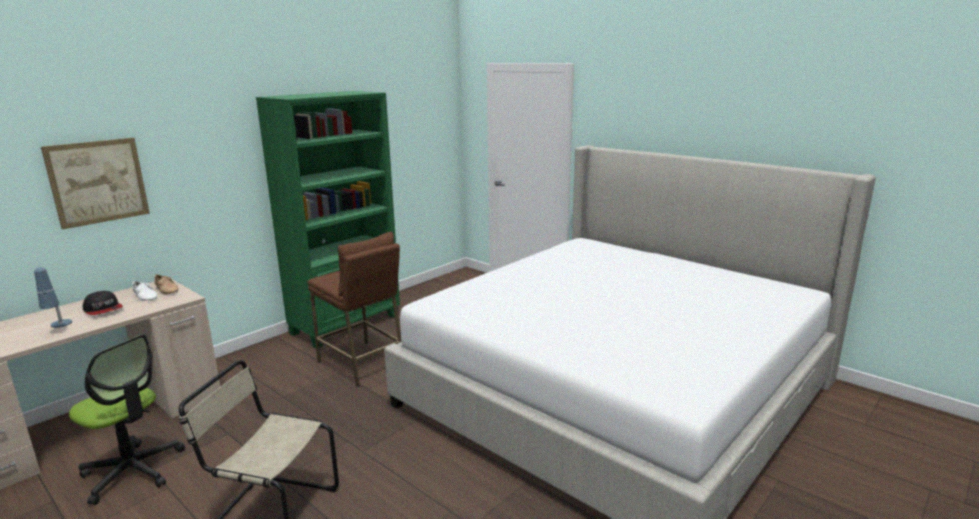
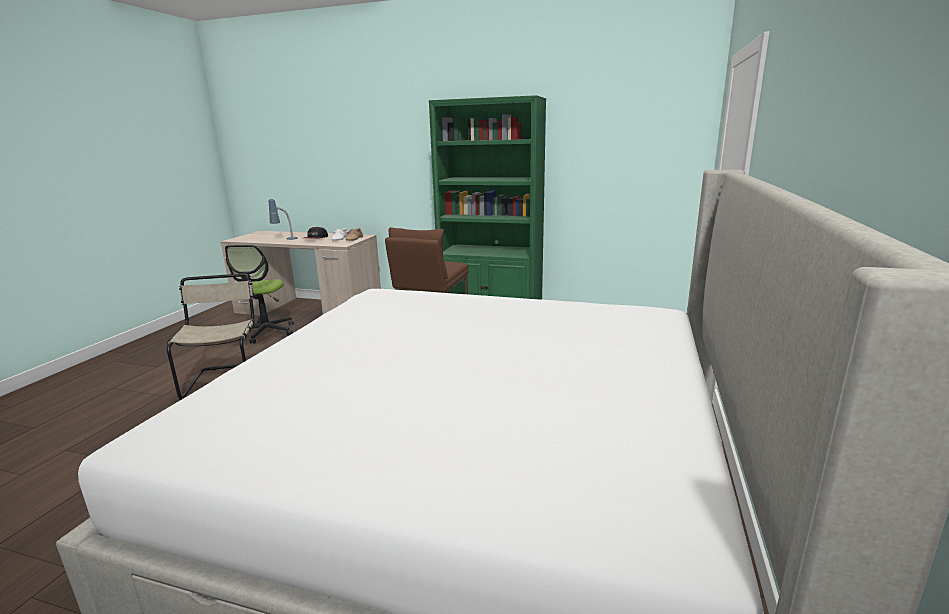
camera: 65 degrees right, 0 degrees up
(98, 182) = (343, 158): picture -> none

